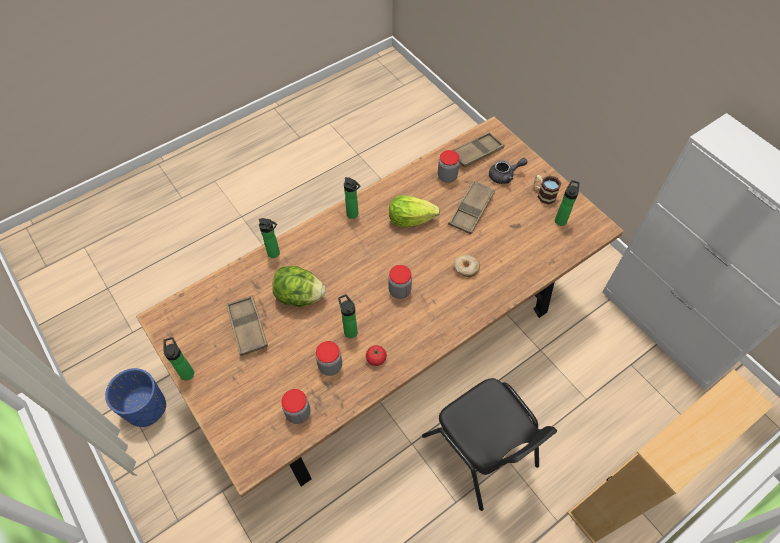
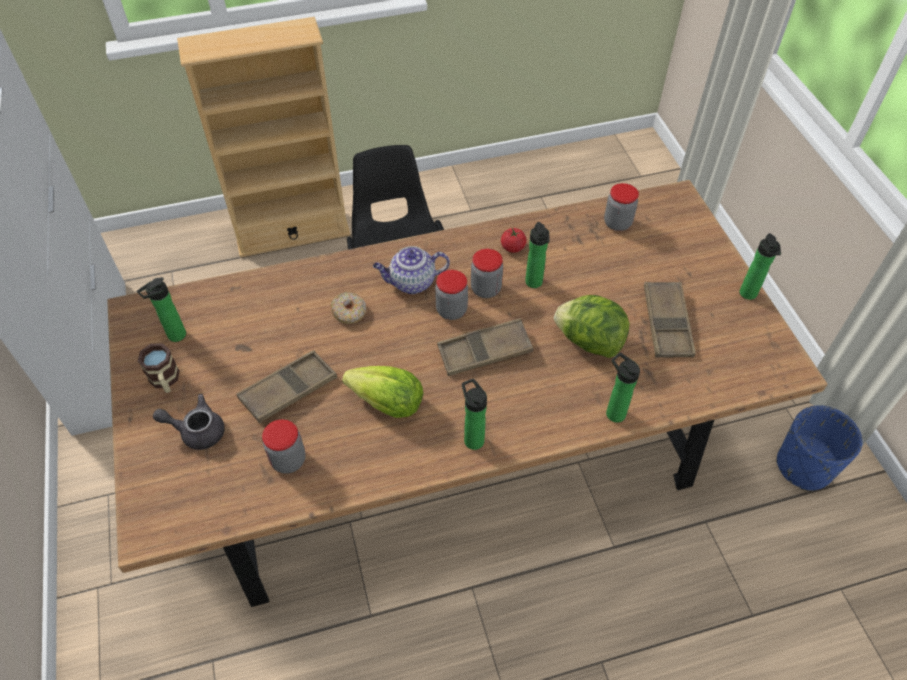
camera: 160 degrees left, 5 degrees down
(330, 366) = (569, 255): jar -> jar (486, 289)
(436, 303) = (411, 283): none -> teapot
(476, 152) = (210, 491): brown tray -> brown tray (484, 352)

